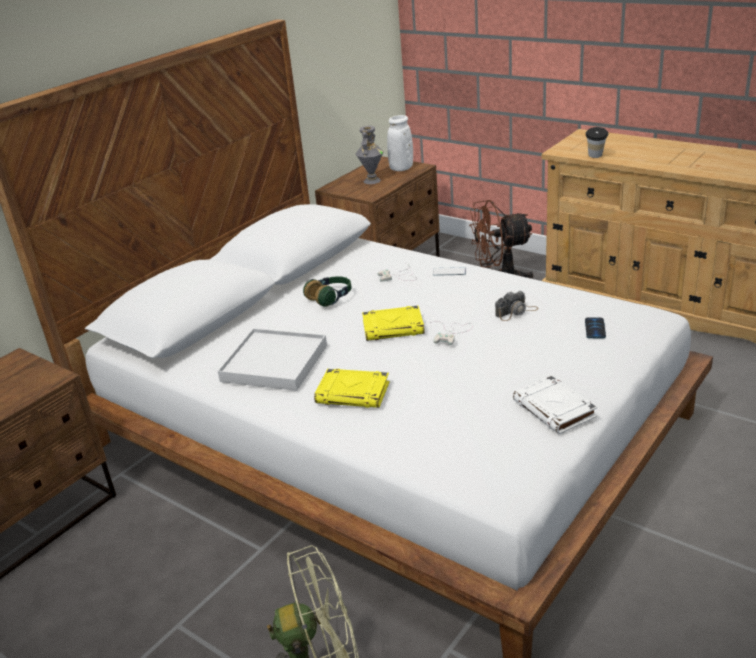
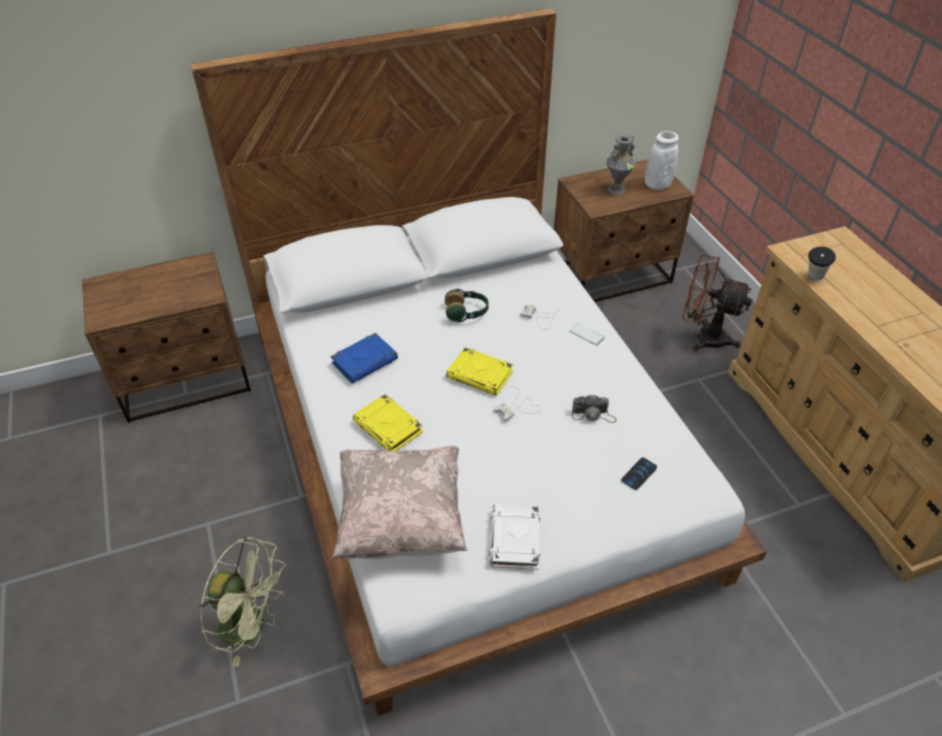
camera: 30 degrees right, 15 degrees up
(274, 363) = (365, 361): white tray -> blue book
(444, 444) = (402, 520): none -> beige pillow

